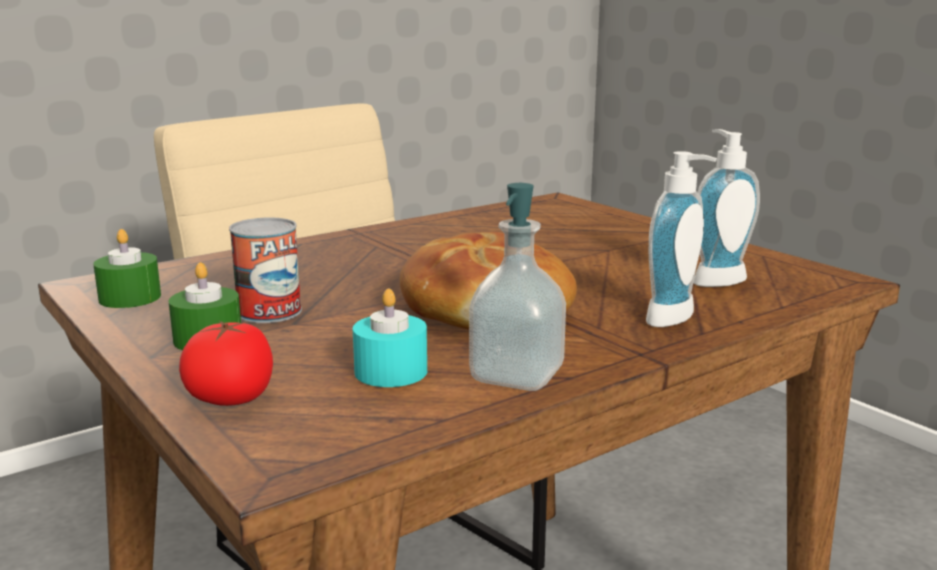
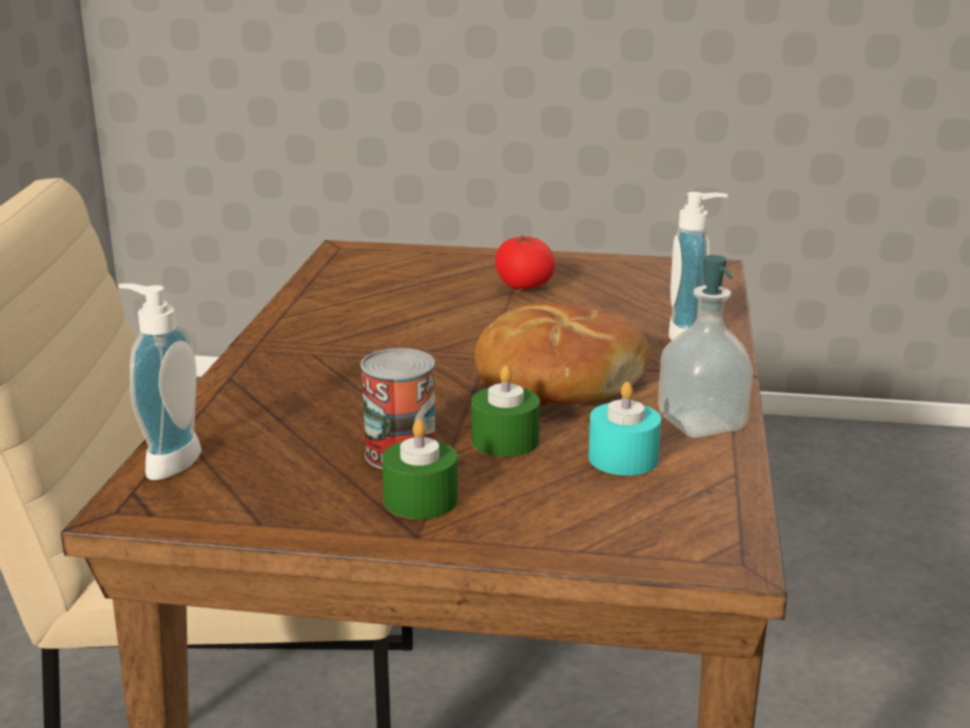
camera: 45 degrees left, 5 degrees up
(130, 297) = (227, 499): green candle -> green candle (505, 440)
(231, 398) = (576, 532): tomato -> tomato (524, 286)
(715, 279) = (640, 294): soap dispenser -> soap dispenser (166, 461)

